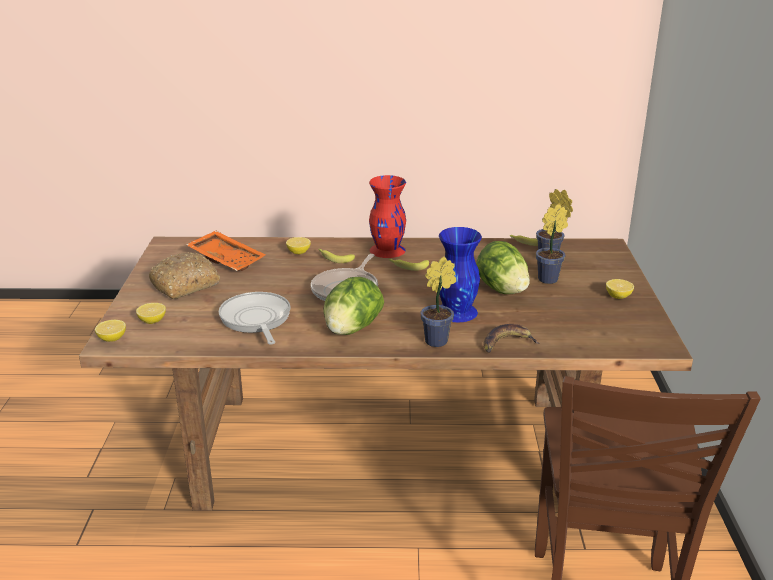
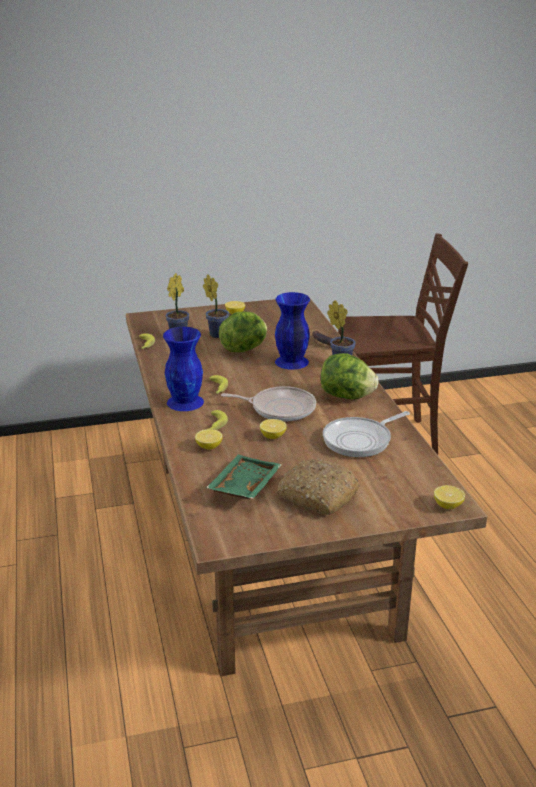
camera: 105 degrees left, 0 degrees up
(152, 321) = (401, 493): lemon -> lemon (273, 436)
(228, 259) = (243, 486): orange tray -> green tray
(387, 250) = (186, 402): red vase -> blue vase

